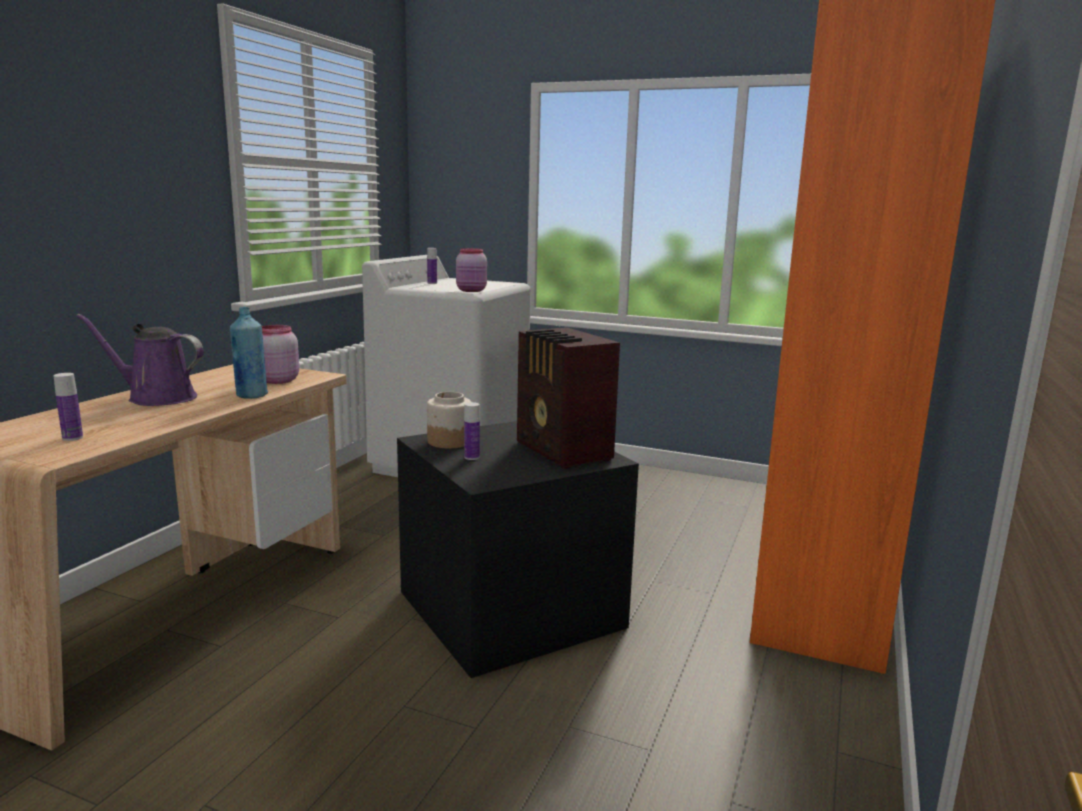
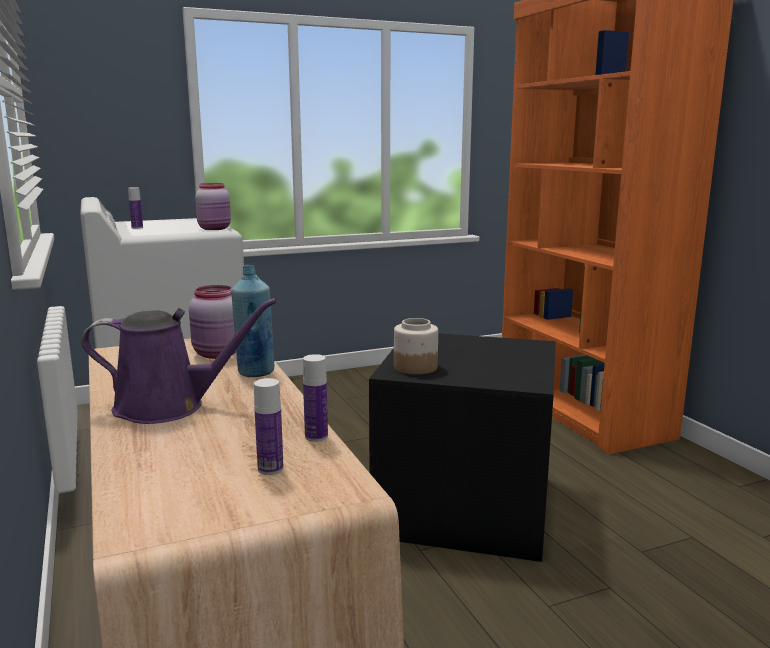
camera: 45 degrees left, 0 degrees up
(156, 398) = (168, 406): purple watering can -> purple watering can turned 150 degrees counterclockwise
(472, 457) = (467, 372): bottle -> bottle (316, 436)
(563, 451) = (500, 348): radio -> none

